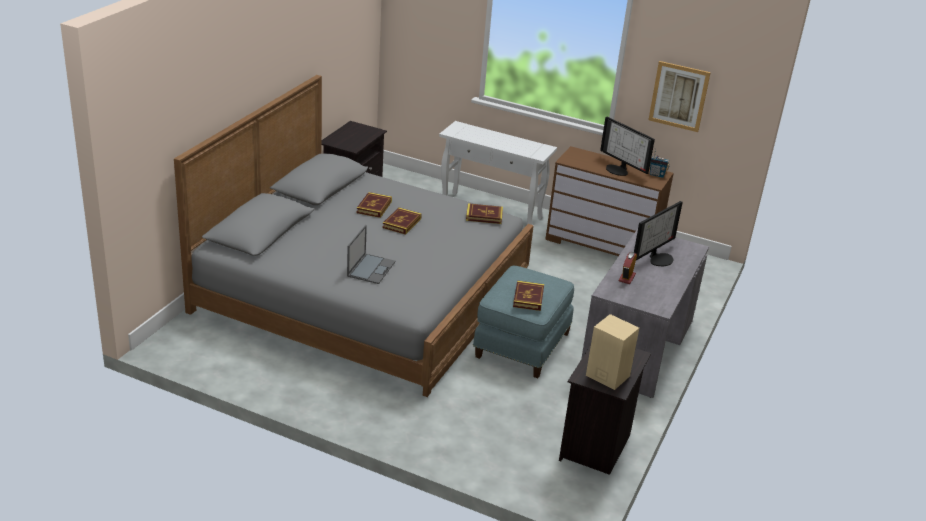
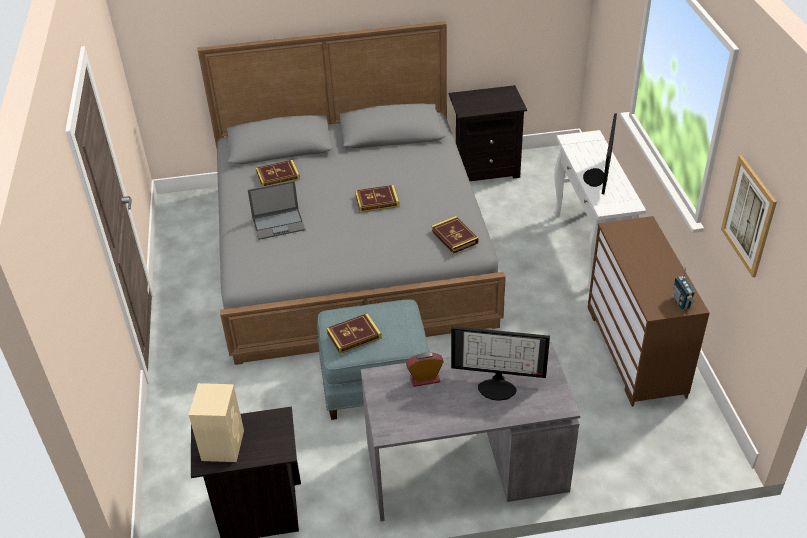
camera: 60 degrees right, 10 degrees up
(374, 207) = (386, 174): book -> book (278, 176)
(619, 170) = (649, 271): monitor -> monitor (598, 178)

